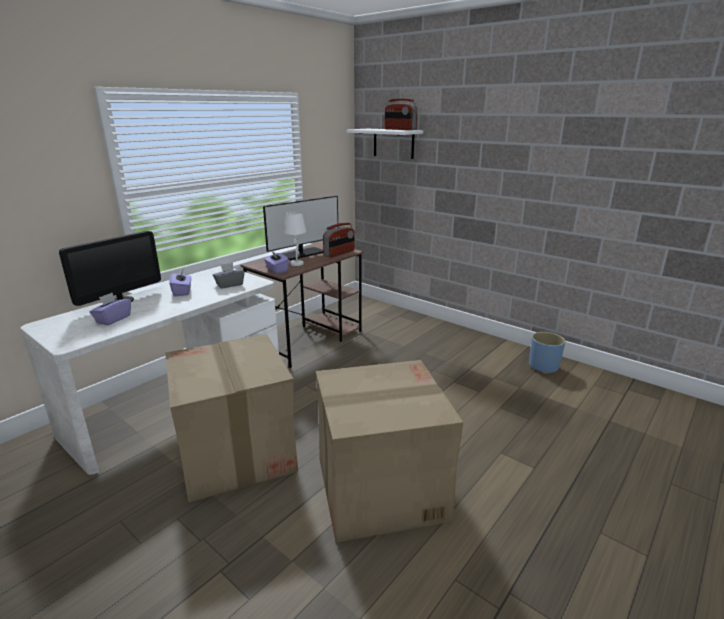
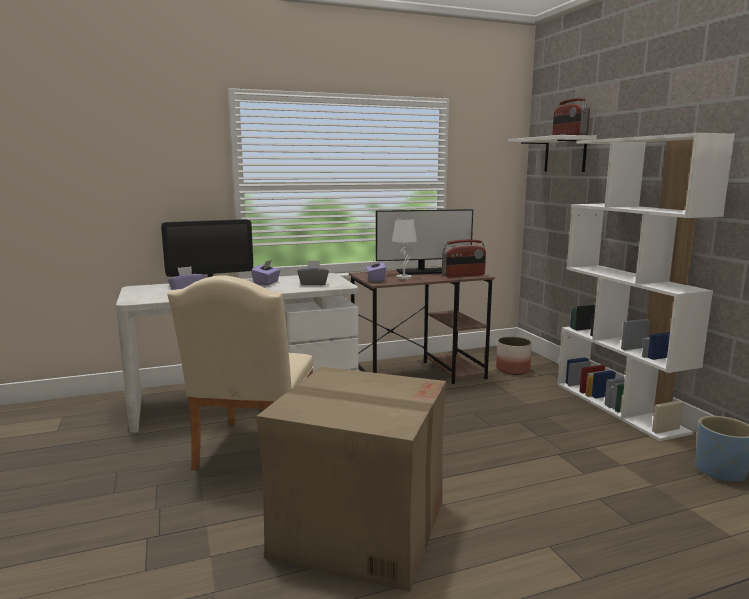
camera: 30 degrees right, 10 degrees down
(236, 453) = (253, 451): cardboard box -> beige chair
(372, 318) = (512, 370): none -> planter
(460, 333) = (619, 407): none -> white bookcase

